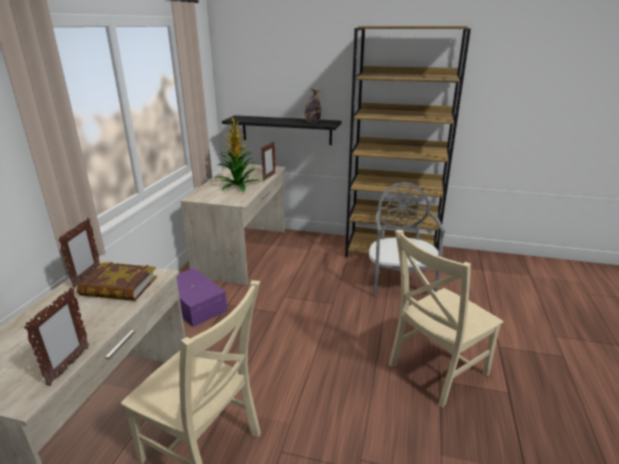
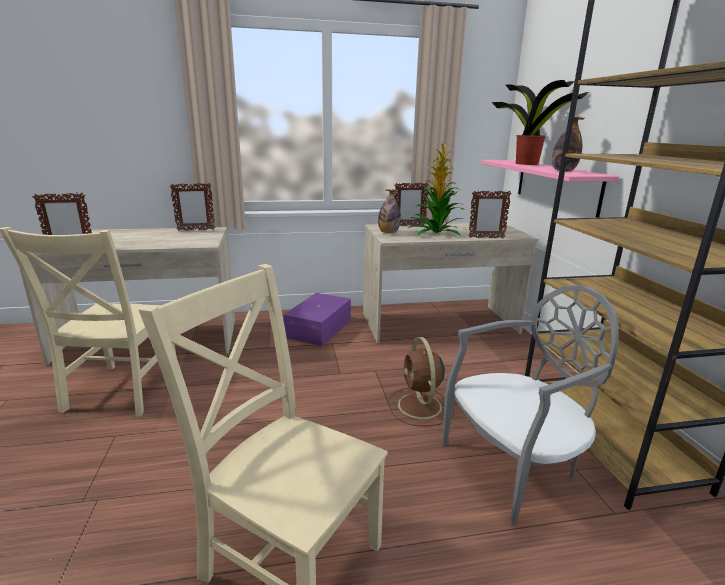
camera: 65 degrees right, 5 degrees down
(119, 287) = (182, 238): book -> none
(207, 188) = (409, 225): none -> picture frame
(219, 198) = (388, 233): none -> bottle
(264, 119) = (525, 163): none -> potted plant
(286, 130) = (556, 185): black shelf -> pink shelf
(337, 292) = (420, 407): none -> brown fan

